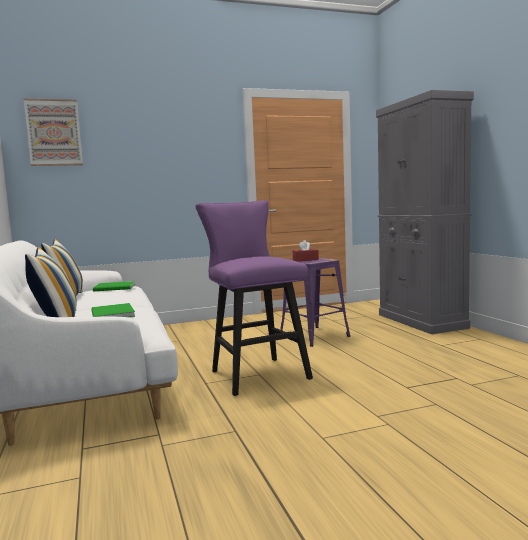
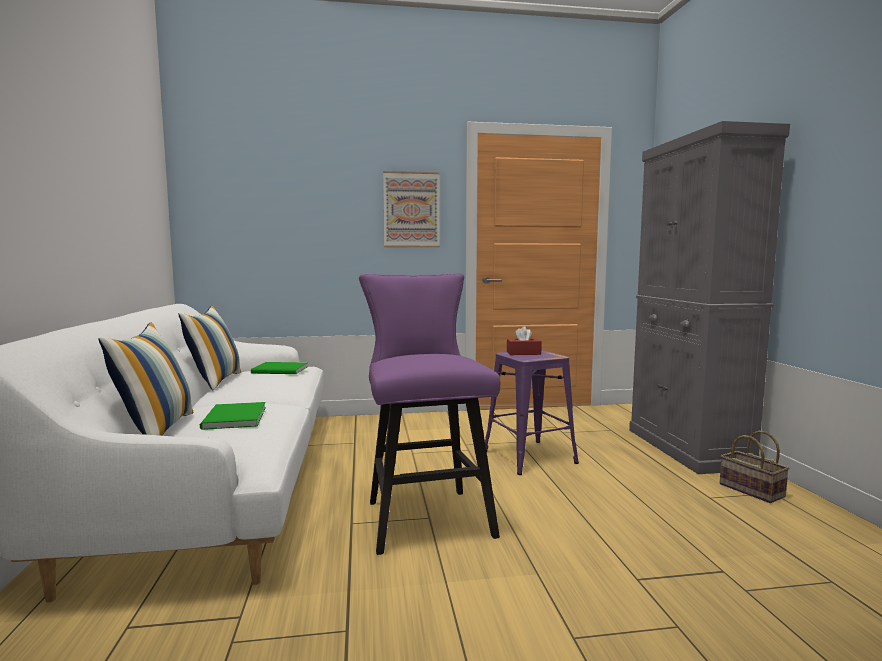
camera: 10 degrees right, 0 degrees up
(54, 133) = (228, 174): picture -> picture (411, 210)
(465, 339) = (749, 490): none -> basket

